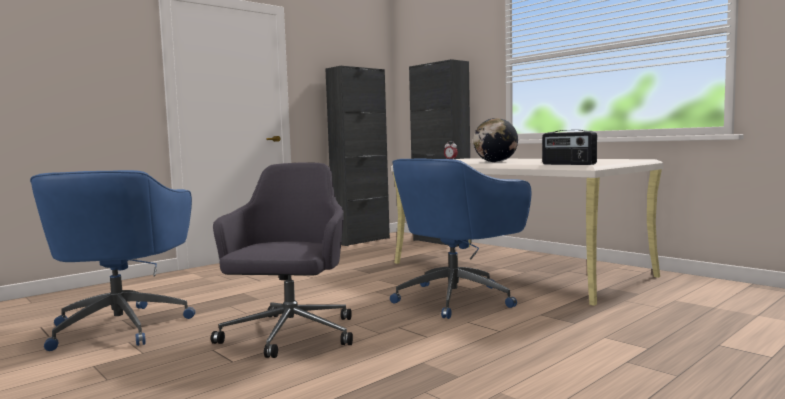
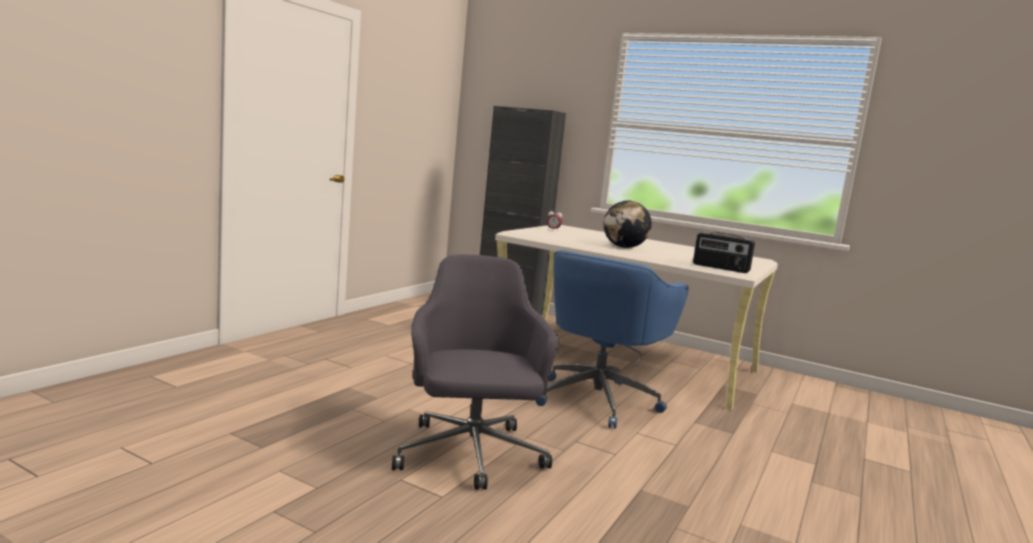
camera: 20 degrees left, 5 degrees up
(121, 326) = (241, 444): blue office chair -> none
(361, 240) = (414, 303): black cabinet -> none

